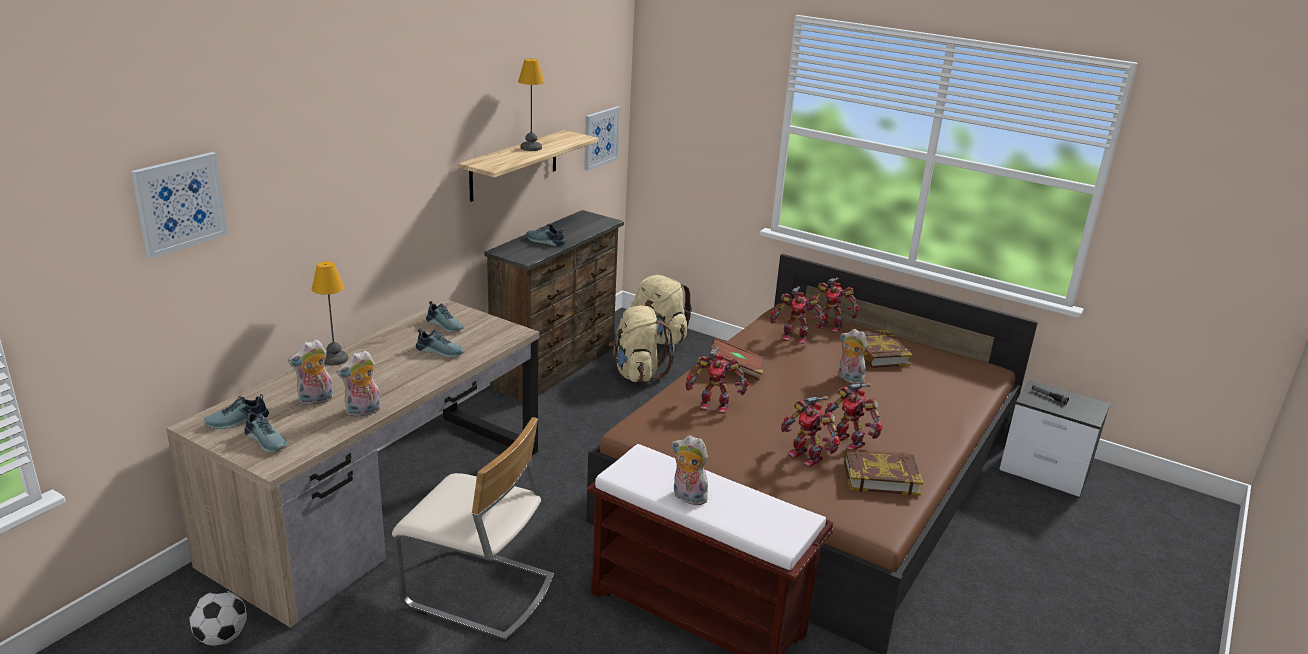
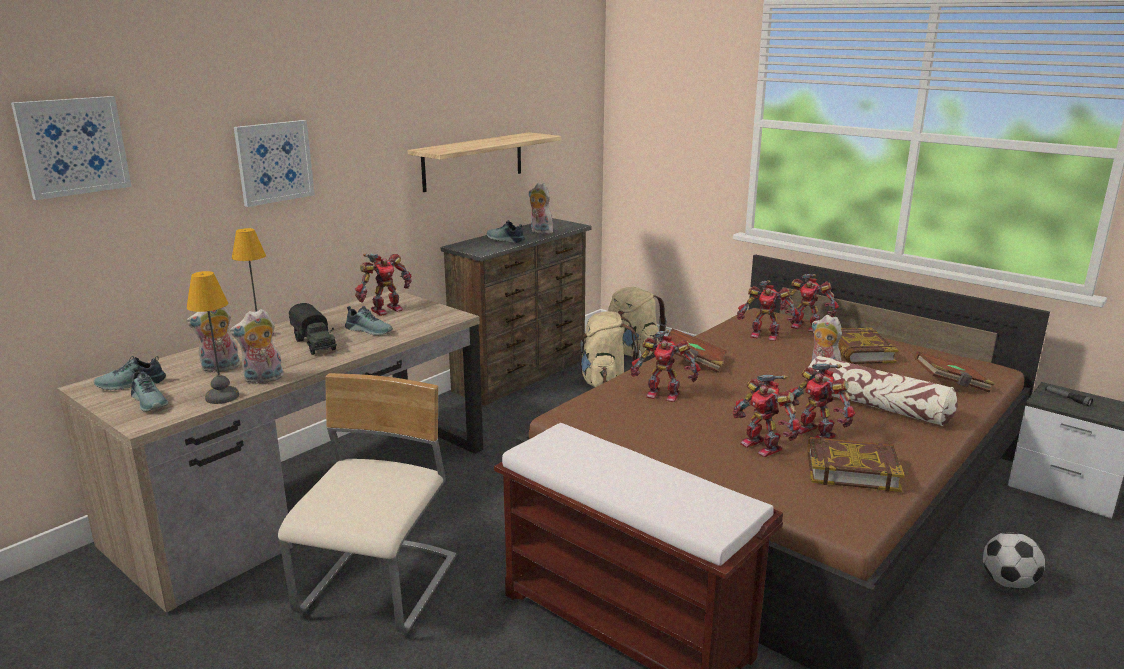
camera: 10 degrees right, 5 degrees down
(222, 637) = (93, 619): football -> football (1008, 582)
(394, 369) = (315, 344): none -> toy truck
(446, 325) = (385, 309): shoe -> toy robot
(479, 592) = (380, 588): beige chair -> beige chair turned 105 degrees counterclockwise
(530, 148) = (488, 141): table lamp -> table lamp (221, 397)
(600, 137) = (571, 146): picture -> picture (274, 162)
(687, 497) = (604, 477): plush toy -> plush toy (539, 231)
(896, 412) = (876, 406): none -> pillow
(956, 388) = (951, 385): none -> brown book

